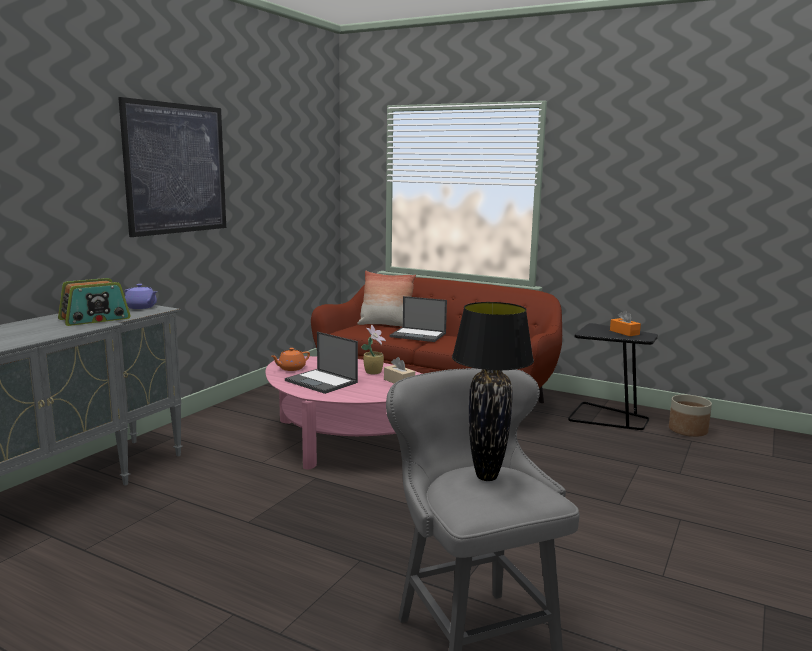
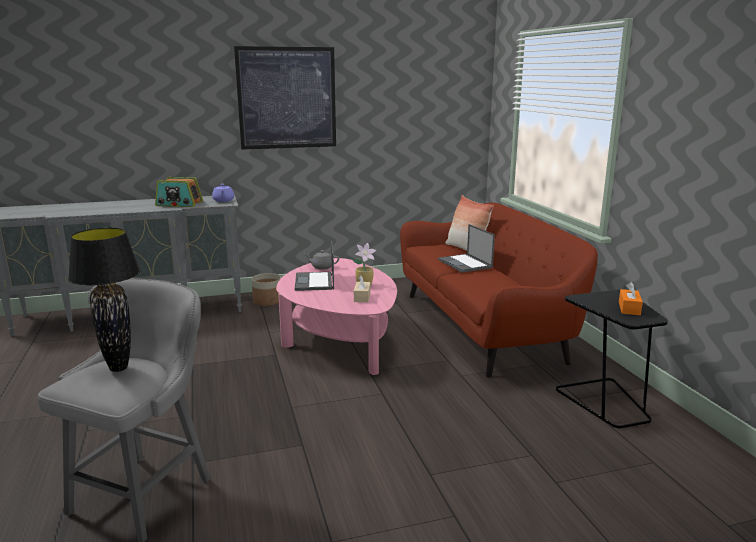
camera: 45 degrees right, 5 degrees up
(291, 368) = (322, 267): orange teapot -> grey teapot
(687, 430) = (675, 451): planter -> planter (268, 301)

